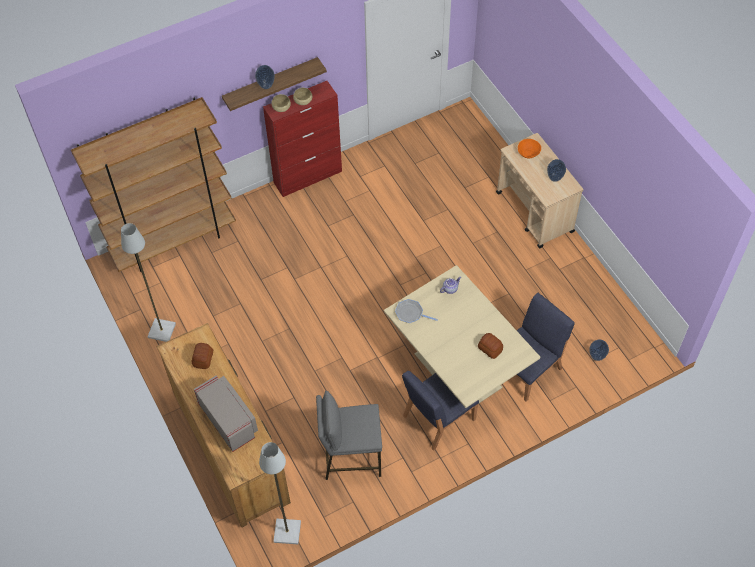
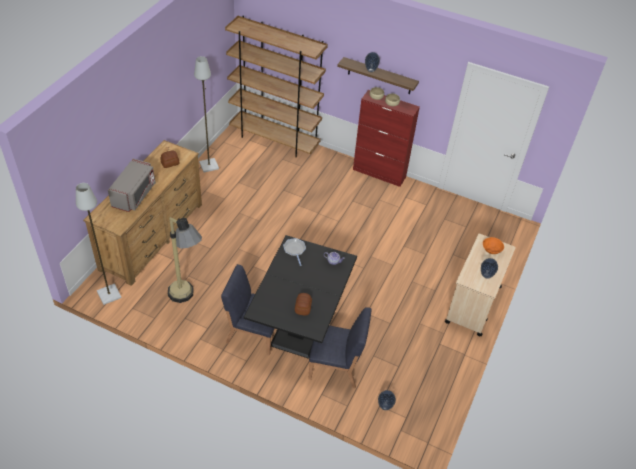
camera: 50 degrees right, 10 degrees down
(351, 457) = (187, 300): grey stool -> floor lamp
(457, 371) = (300, 325): beige dining table -> black dining table

